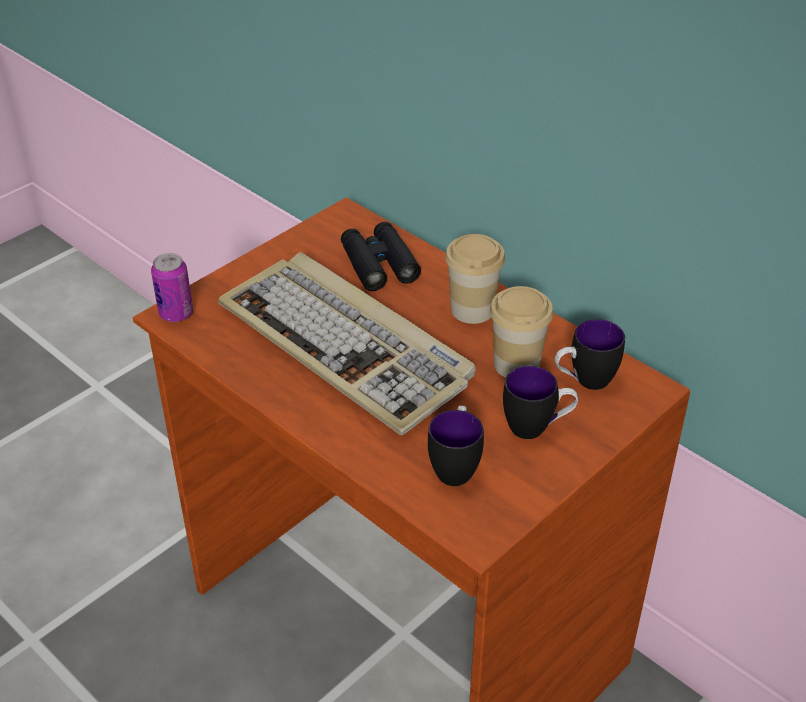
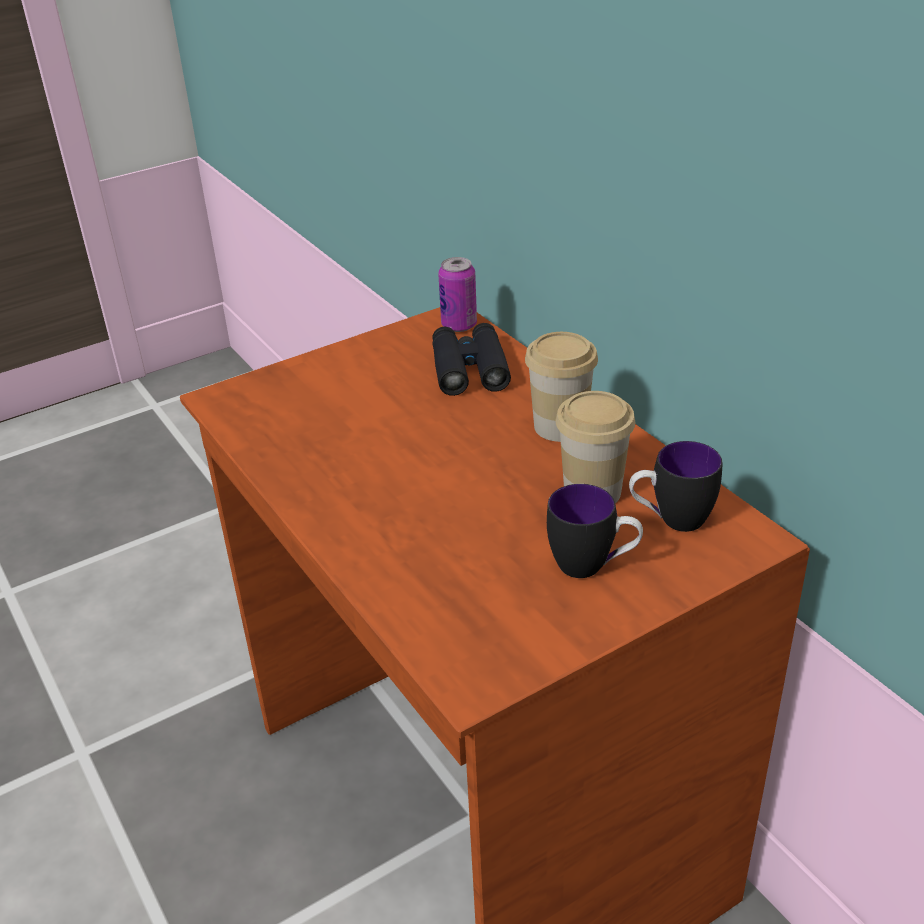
camera: 15 degrees right, 5 degrees down
(176, 313) = (226, 397): can -> can (459, 325)
(348, 346) = (399, 449): keyboard -> none
(455, 466) = (475, 597): mug -> none

